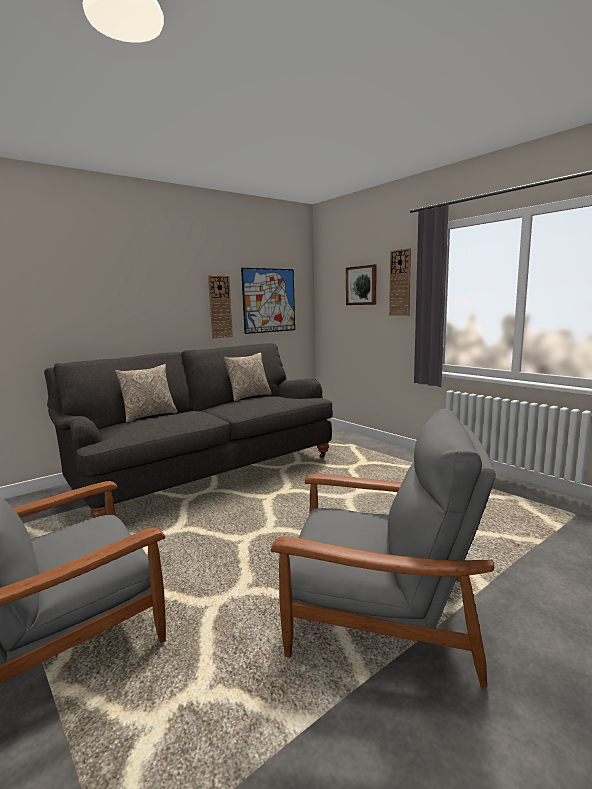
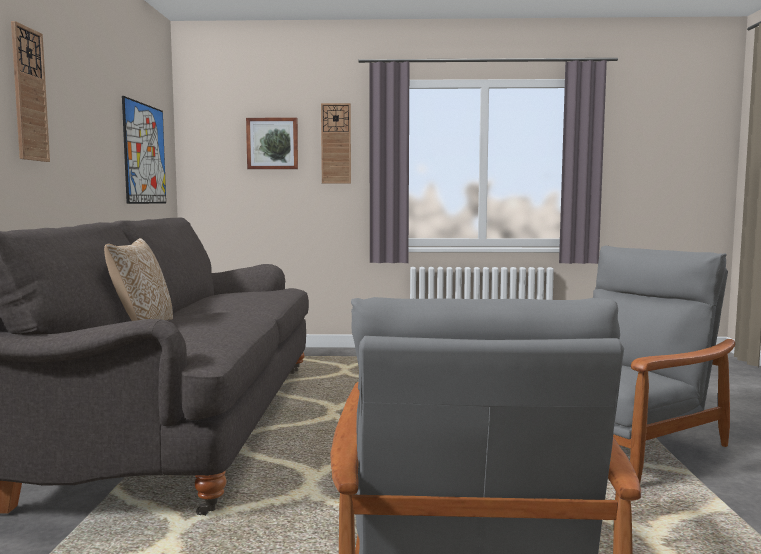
camera: 50 degrees left, 5 degrees down
(220, 307) = (105, 155): wall clock -> wall clock (29, 94)
(248, 397) = (205, 295): pillow -> none

